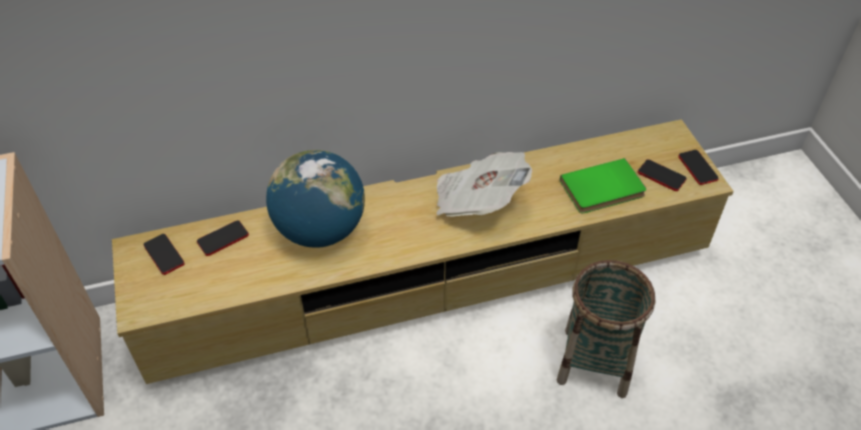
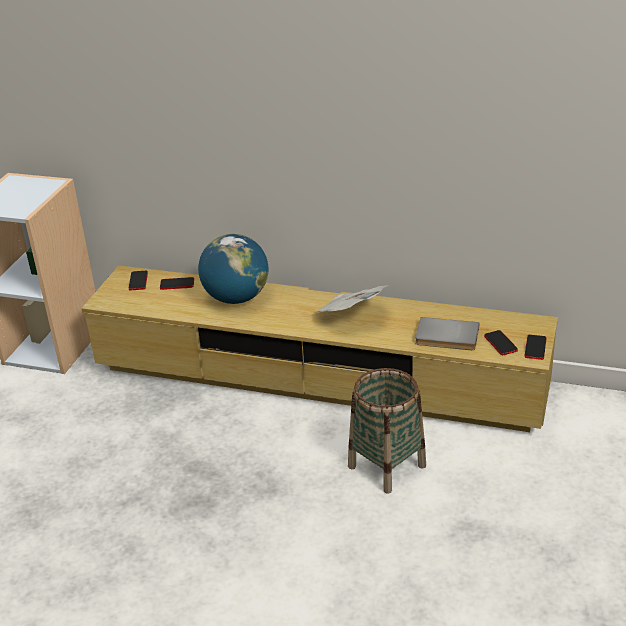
camera: 35 degrees right, 15 degrees down
(603, 190) = (446, 337): green book -> grey book

